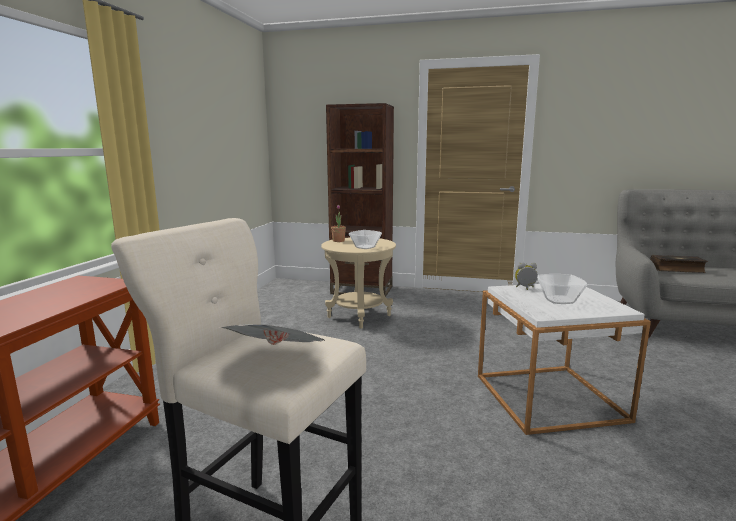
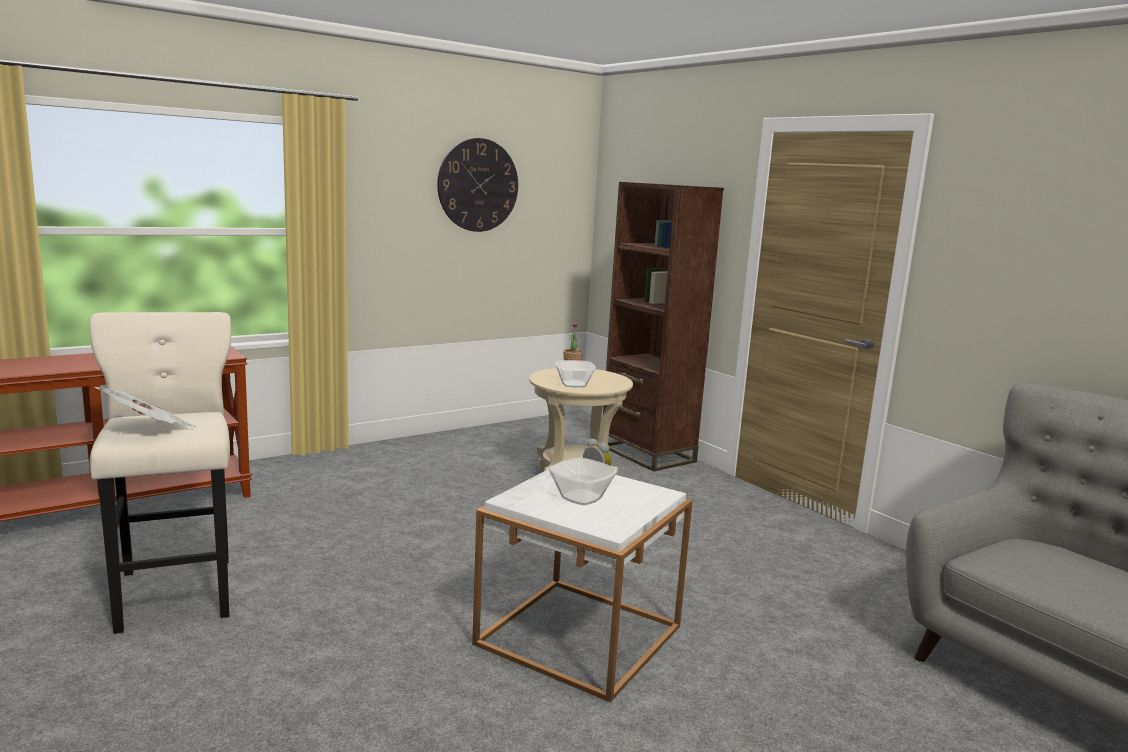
camera: 40 degrees right, 0 degrees up
(213, 110) = (478, 185): none -> wall clock
(677, 269) = (1042, 559): book -> none

